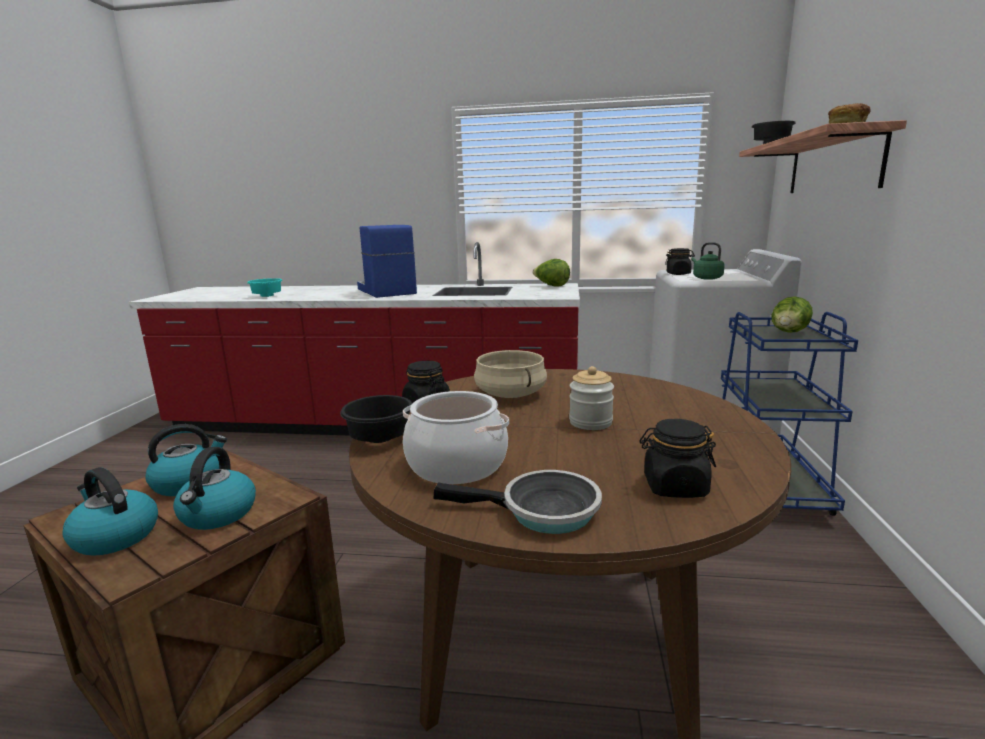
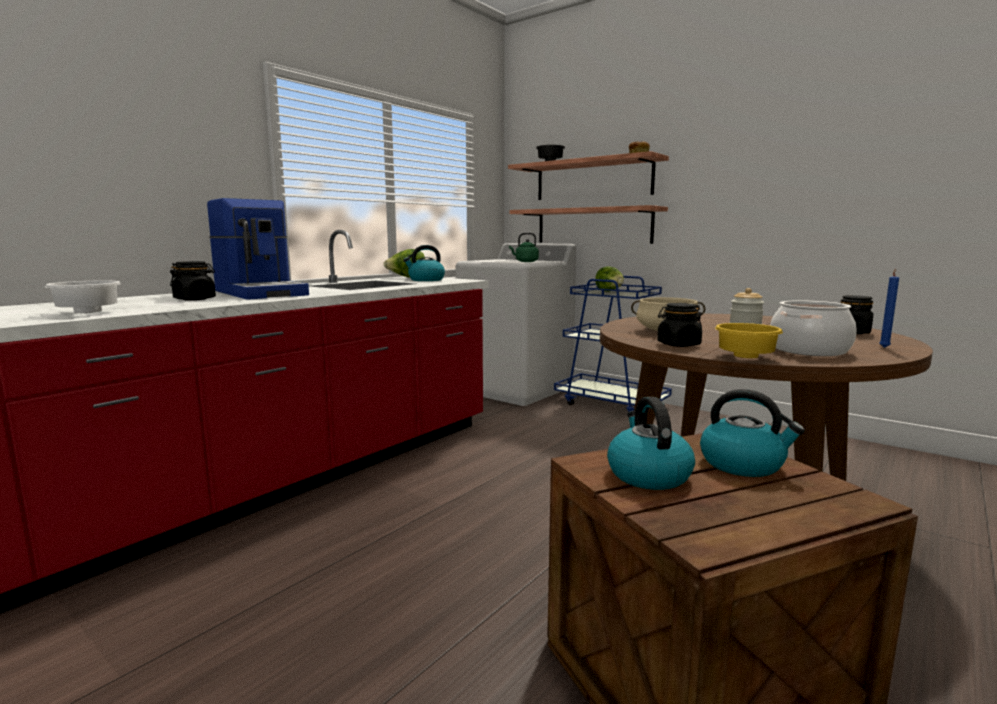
camera: 60 degrees left, 5 degrees down
(115, 536) = (777, 509): kettle -> kettle (426, 280)
(268, 296) = (90, 312): turquoise bowl -> white bowl
(381, 438) = (743, 357): black bowl -> yellow bowl
(385, 291) = (261, 293): coffee machine -> coffee machine turned 135 degrees counterclockwise
(542, 511) = (884, 347): frying pan -> blue candle
(678, 274) = (491, 261): black jar -> black jar (195, 299)
(824, 234) = (593, 226): none -> shelf

